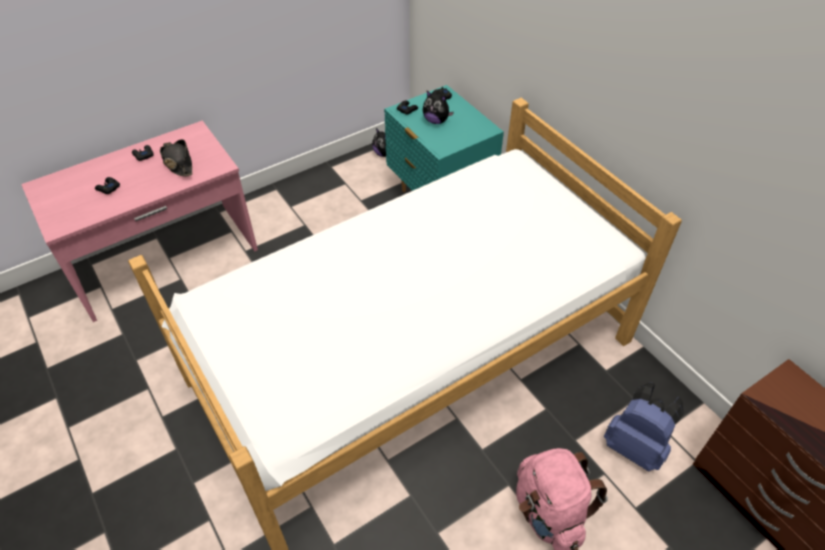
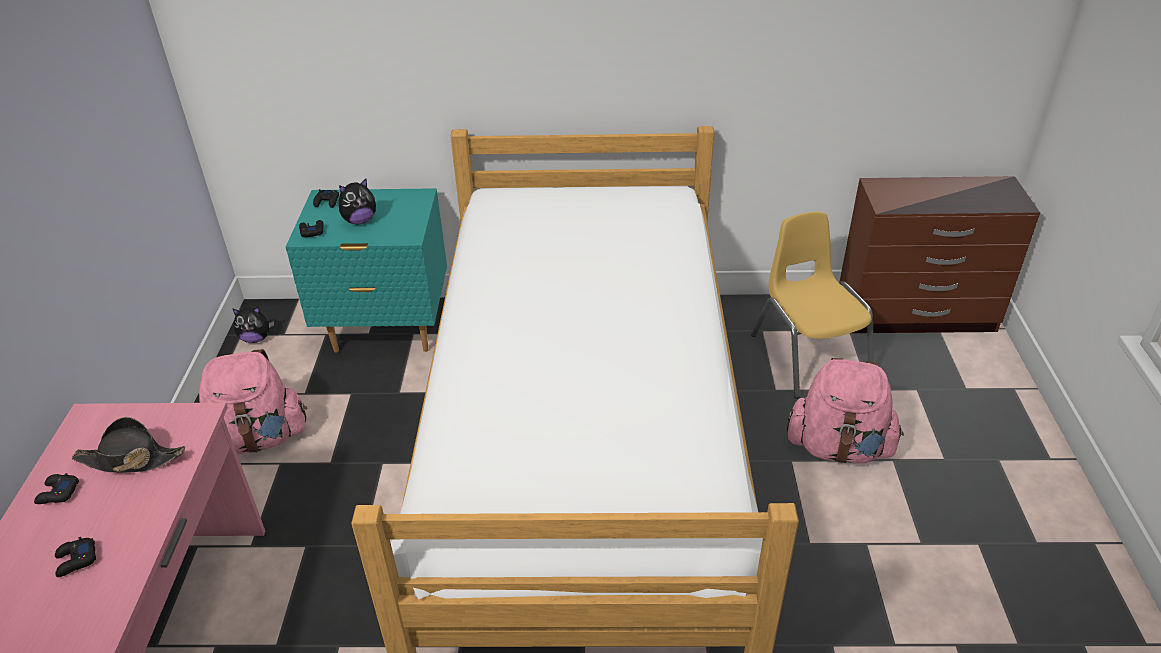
camera: 55 degrees left, 10 degrees down
(315, 205) = (259, 438): none -> pink backpack
(635, 446) = (809, 356): blue backpack -> yellow chair

